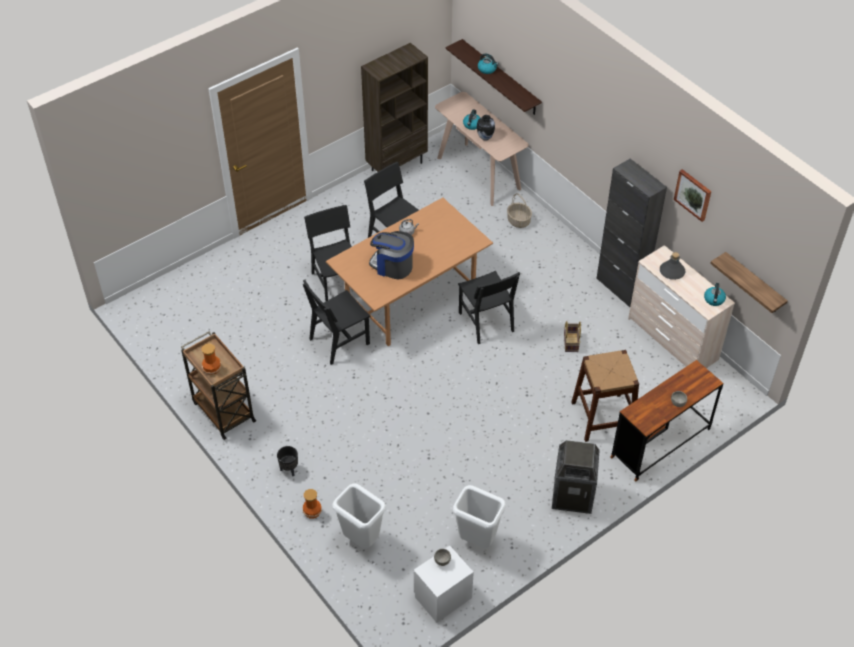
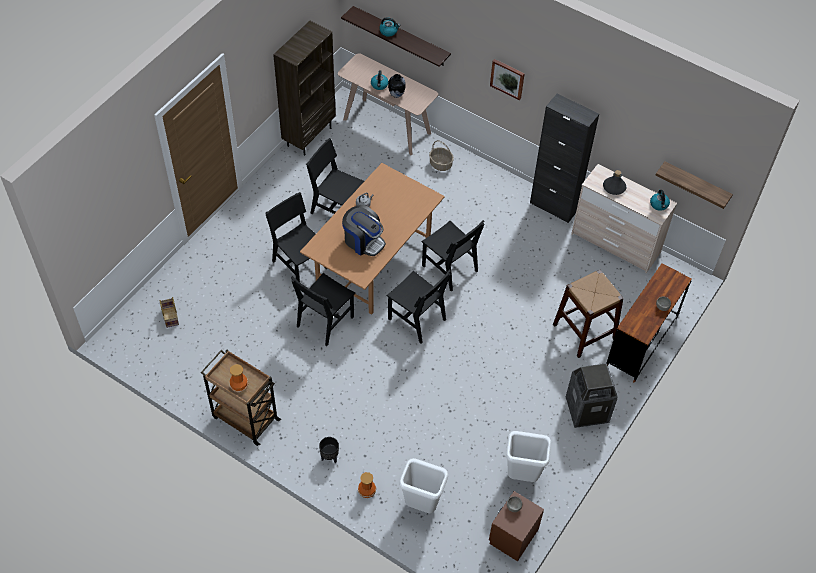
camera: 20 degrees left, 5 degrees up
(392, 266) = (363, 241): coffee machine -> coffee machine turned 150 degrees counterclockwise
(431, 362) = (416, 319): none -> black chair
(442, 596) = (512, 535): white nightstand -> brown nightstand
(571, 343) = (531, 269): basket -> basket (171, 317)
(693, 194) = (627, 116): picture -> picture (507, 78)

